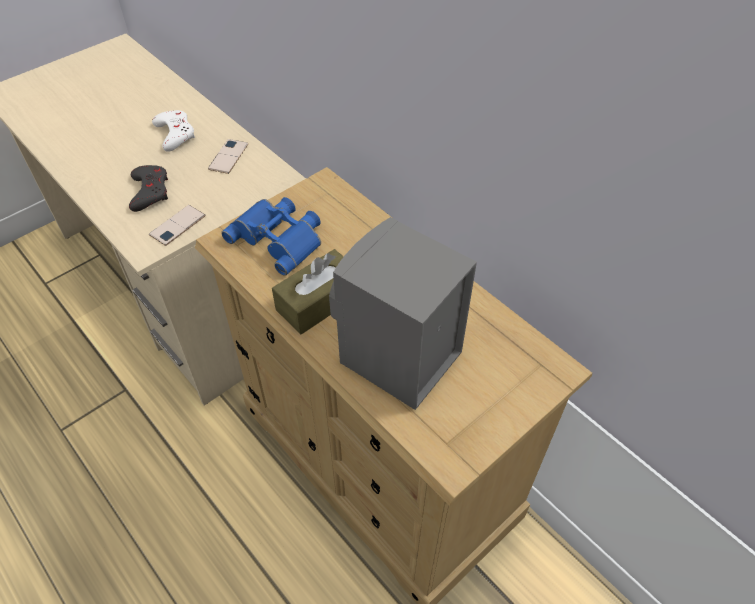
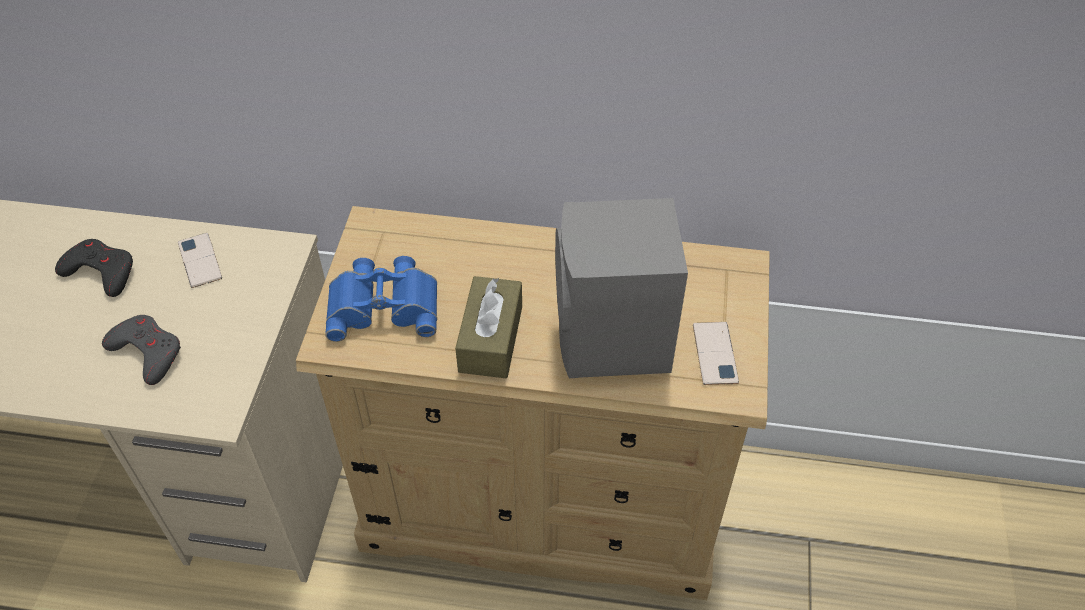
camera: 40 degrees left, 0 degrees up
(175, 134) = (101, 271): white game controller -> black game controller
(177, 225) = (226, 367): phone -> phone (715, 353)

